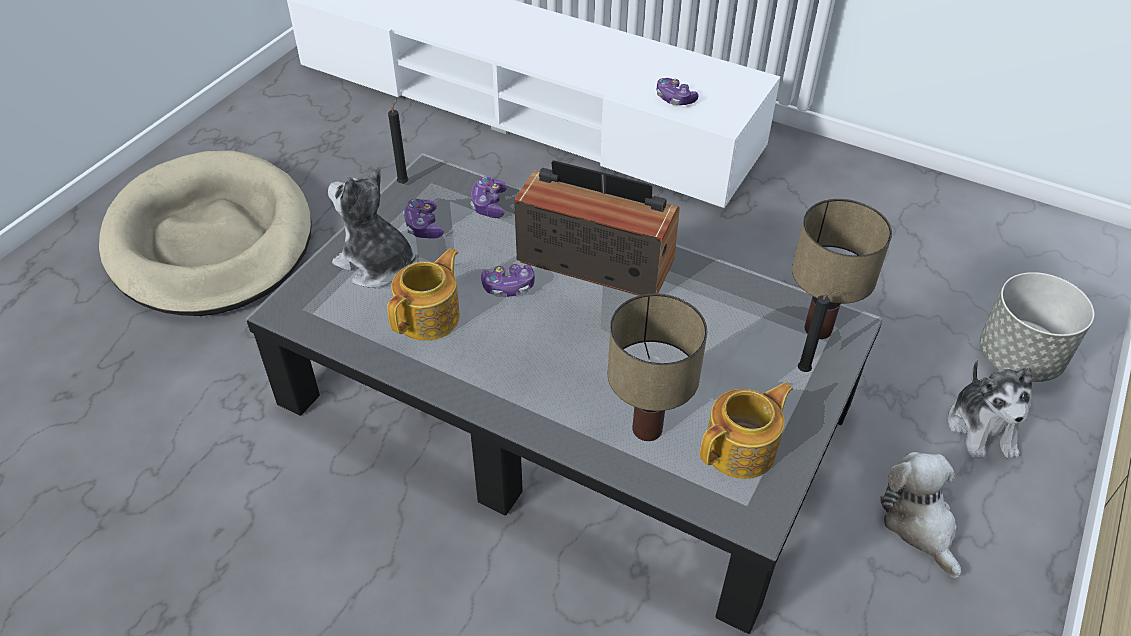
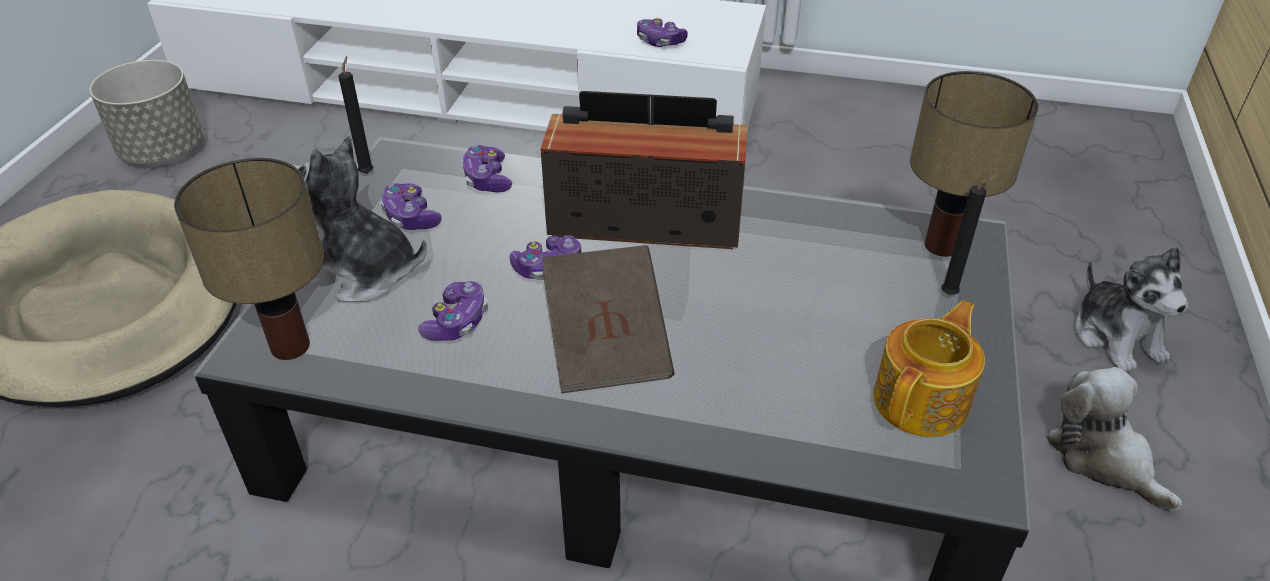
camera: 15 degrees left, 5 degrees down
(430, 317) = (457, 322): teapot -> game controller
(529, 356) = (607, 344): none -> brown book
(646, 430) = (795, 403): table lamp -> table lamp (289, 348)
(1018, 358) = (1116, 256): grey planter -> grey planter (163, 151)

